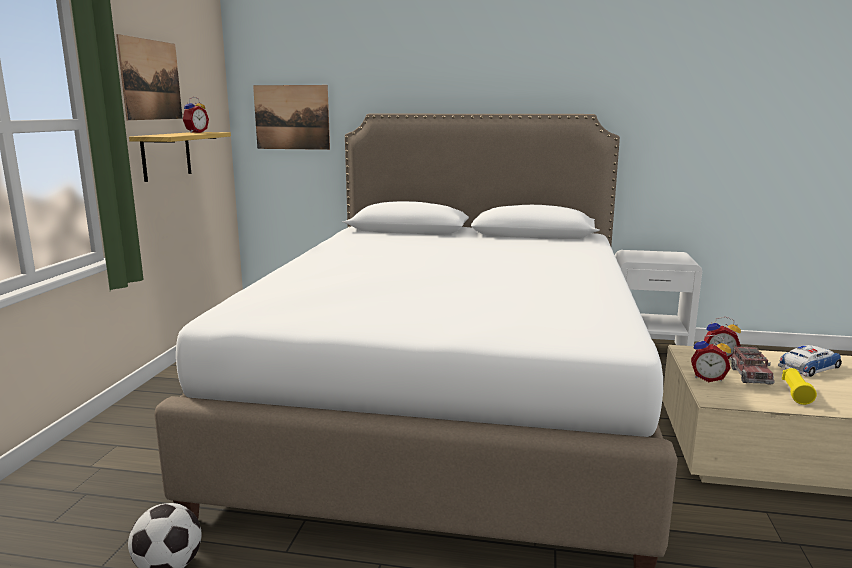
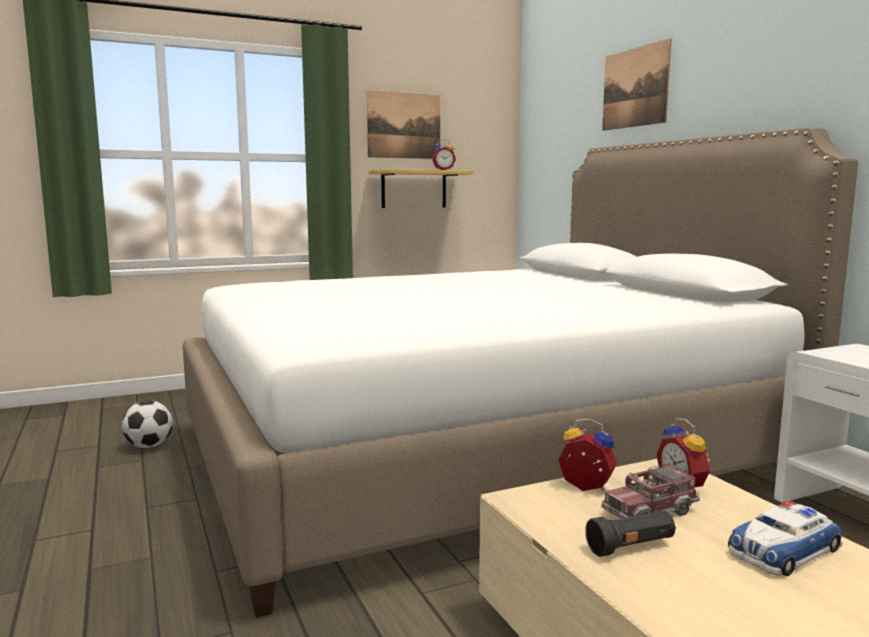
camera: 55 degrees right, 5 degrees down
(292, 117) = (553, 158): picture -> picture (635, 87)
(708, 378) = (584, 488): alarm clock -> alarm clock turned 135 degrees clockwise
(795, 394) = (631, 547): yellow flashlight -> black flashlight
(809, 367) = (784, 550): toy car -> toy car turned 120 degrees clockwise

